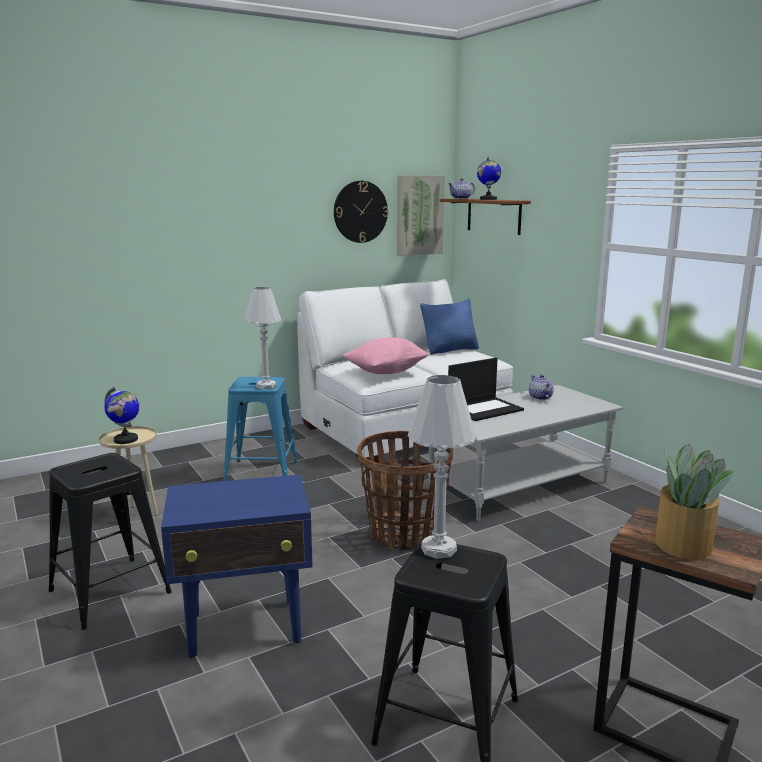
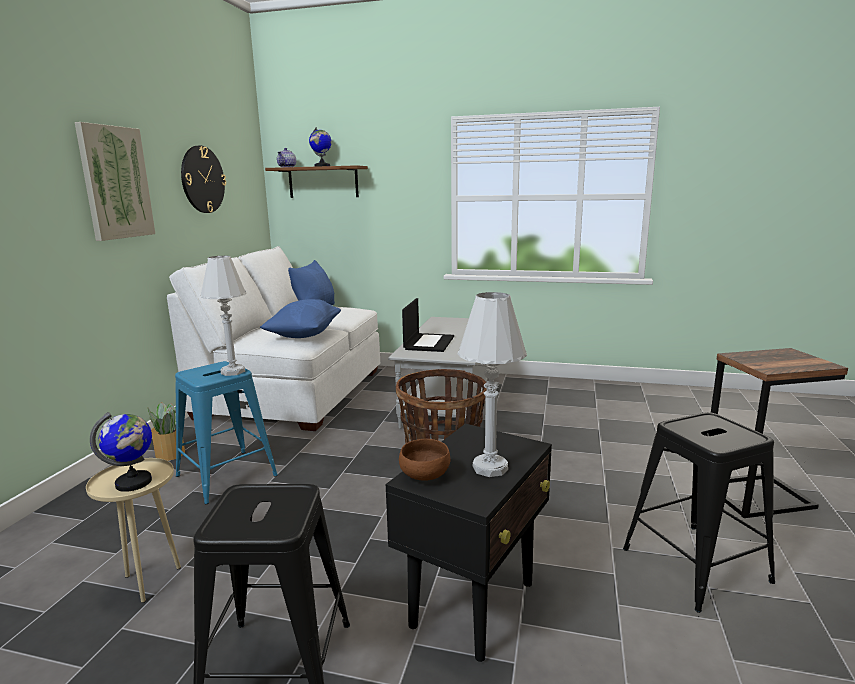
camera: 45 degrees left, 0 degrees up
(193, 492) = (425, 476): none -> brown bowl
(246, 628) = (474, 604): blue side table -> black side table
(386, 372) = (304, 335): pink pillow -> blue pillow
(419, 215) = (245, 185): picture -> picture (115, 183)
(439, 549) = (682, 425): white table lamp -> white table lamp (490, 468)
(540, 397) = (442, 326): teapot -> none
(683, 544) = (783, 362): potted plant -> potted plant (170, 453)

